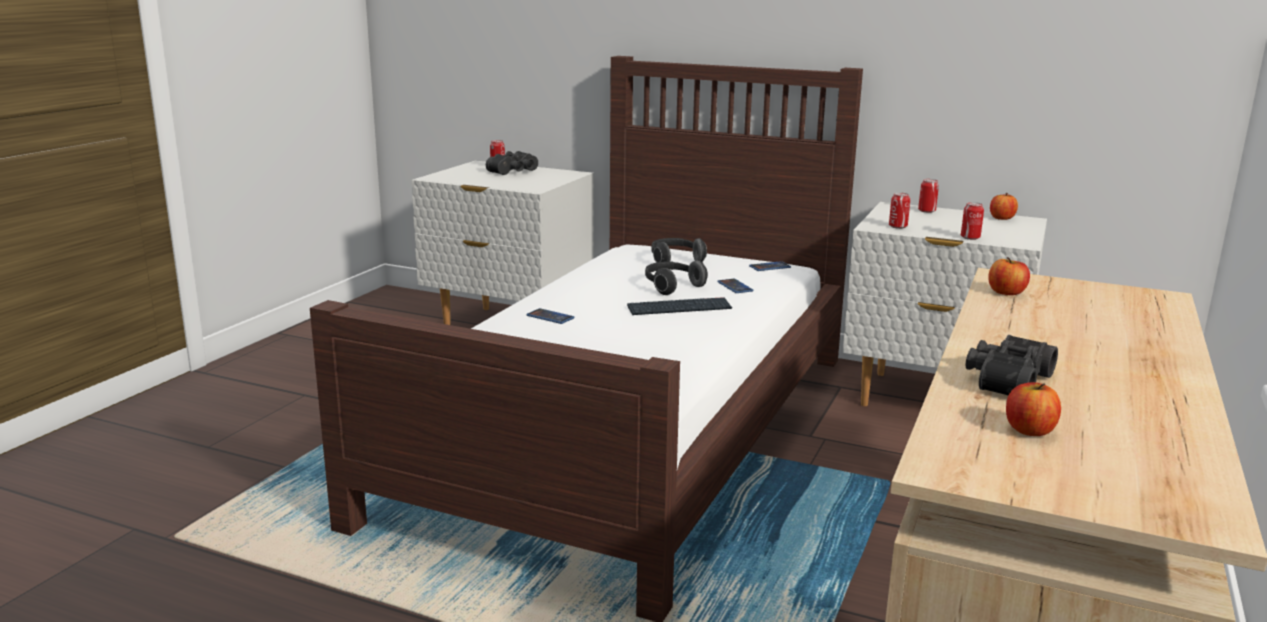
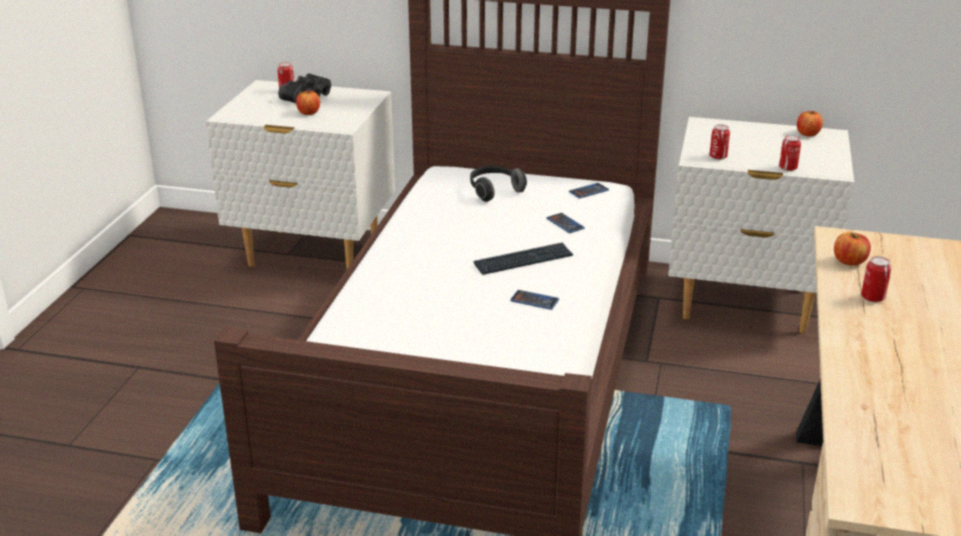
camera: 10 degrees left, 10 degrees up
(550, 317) = (404, 286): phone -> phone (534, 300)
(672, 287) = (505, 230): headphones -> none
(926, 211) = (737, 128): can -> can (872, 298)
(1005, 380) = (880, 382): black binoculars -> none
(1029, 430) = (915, 444): apple -> apple (308, 113)

